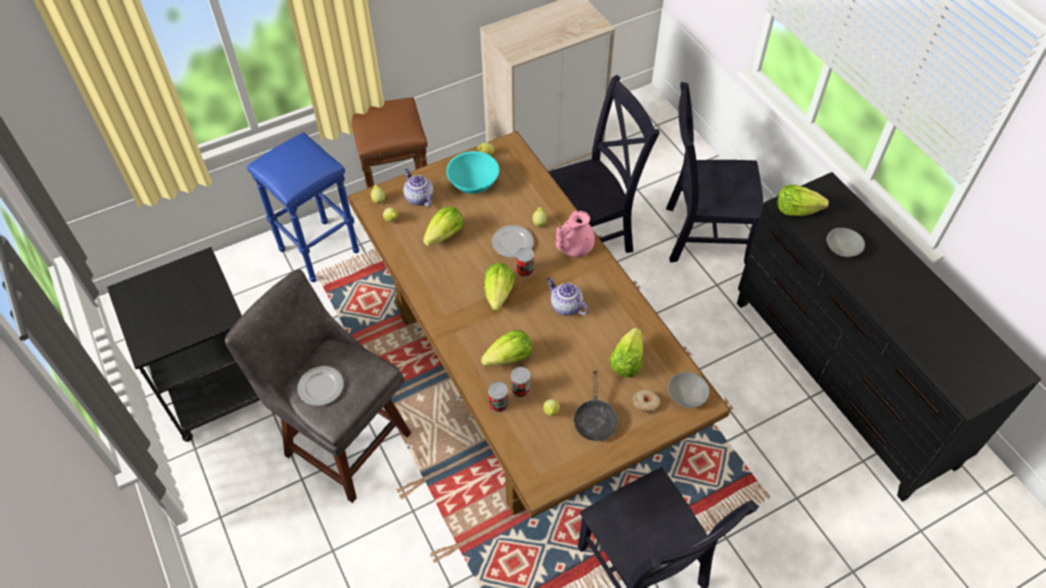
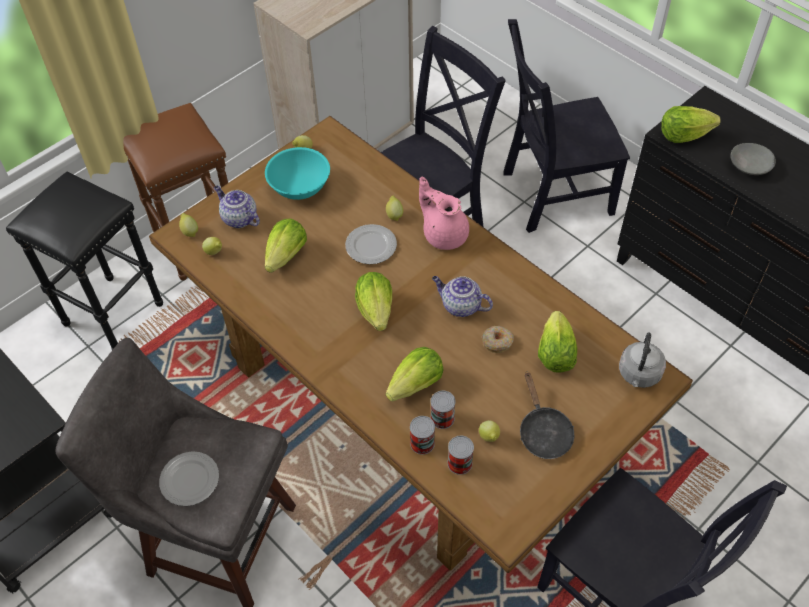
camera: 15 degrees left, 0 degrees up
(319, 249) = (113, 311): blue stool -> black stool
(525, 269) = (397, 274): can -> can (459, 463)
(573, 246) = (444, 234): pink teapot -> pink teapot turned 105 degrees clockwise
(645, 403) = (594, 397): donut -> donut (497, 342)
(687, 395) = (639, 375): grey bowl -> grey kettle

